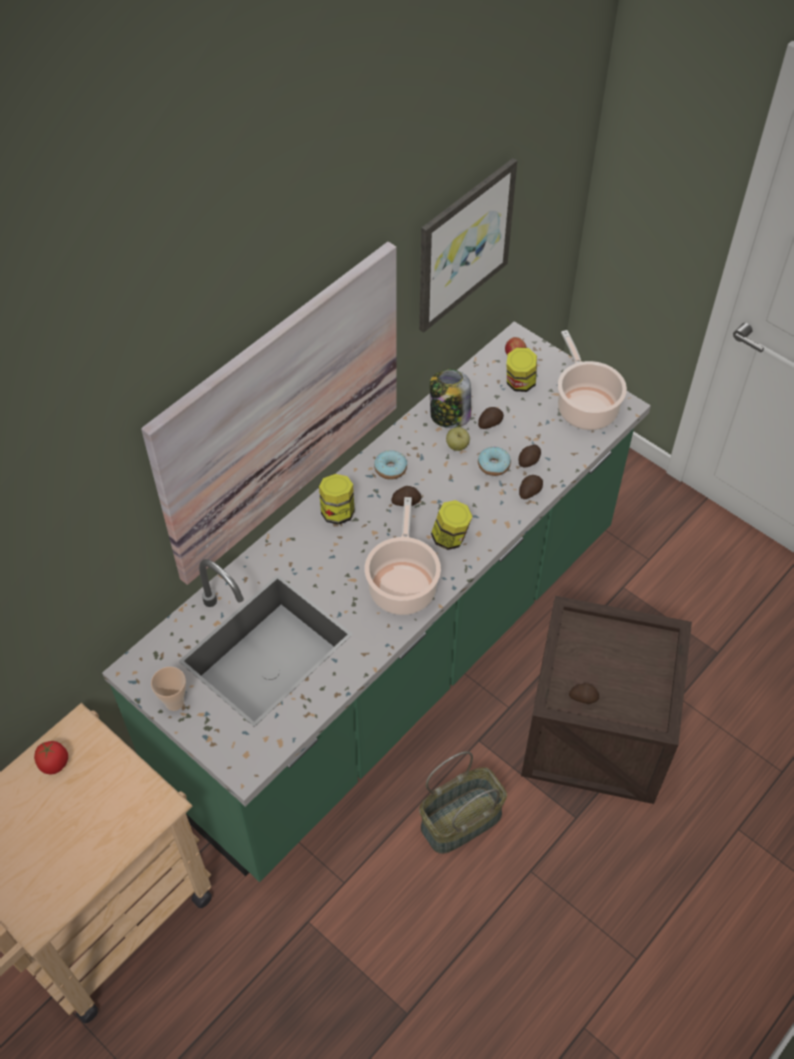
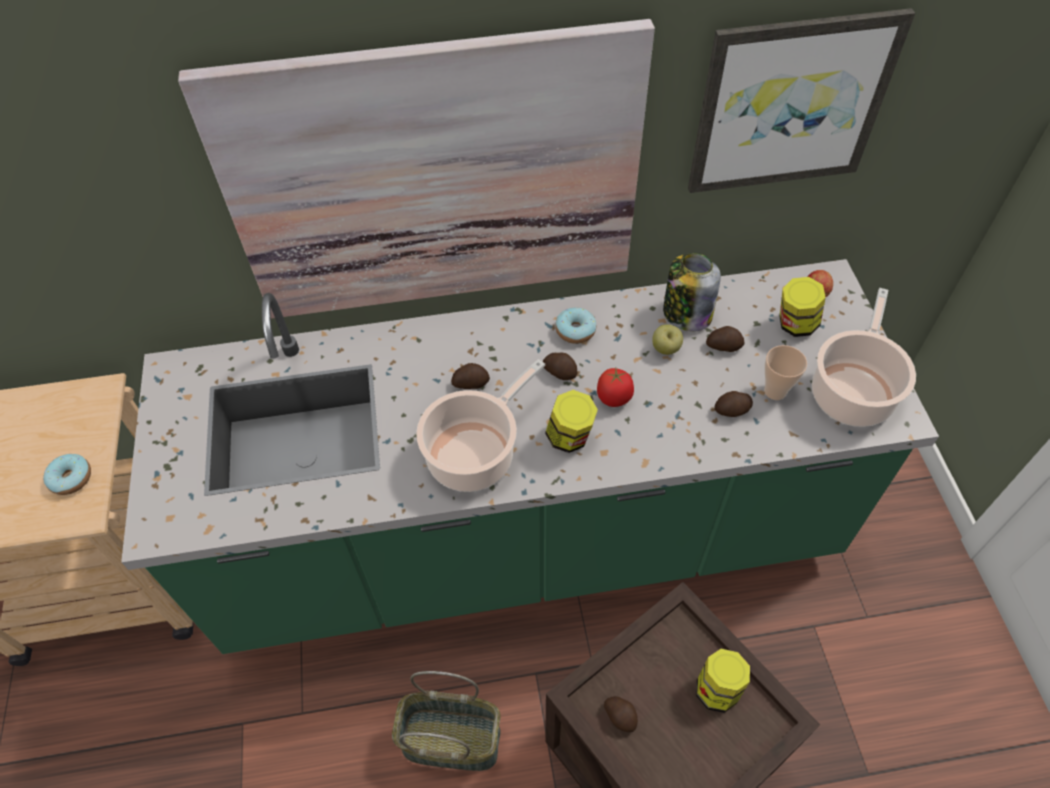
camera: 40 degrees right, 0 degrees up
(55, 763) = (48, 411): tomato -> tomato (614, 398)
(174, 702) = (167, 422): cup -> cup (775, 391)
(337, 512) = (484, 341): jar -> jar (717, 689)
(493, 465) = (687, 391): donut -> donut (71, 478)
(529, 491) = (702, 443): potato -> potato (470, 383)

